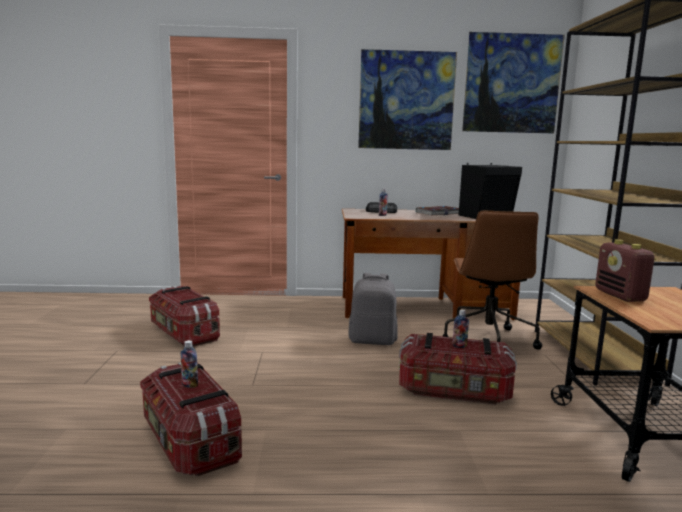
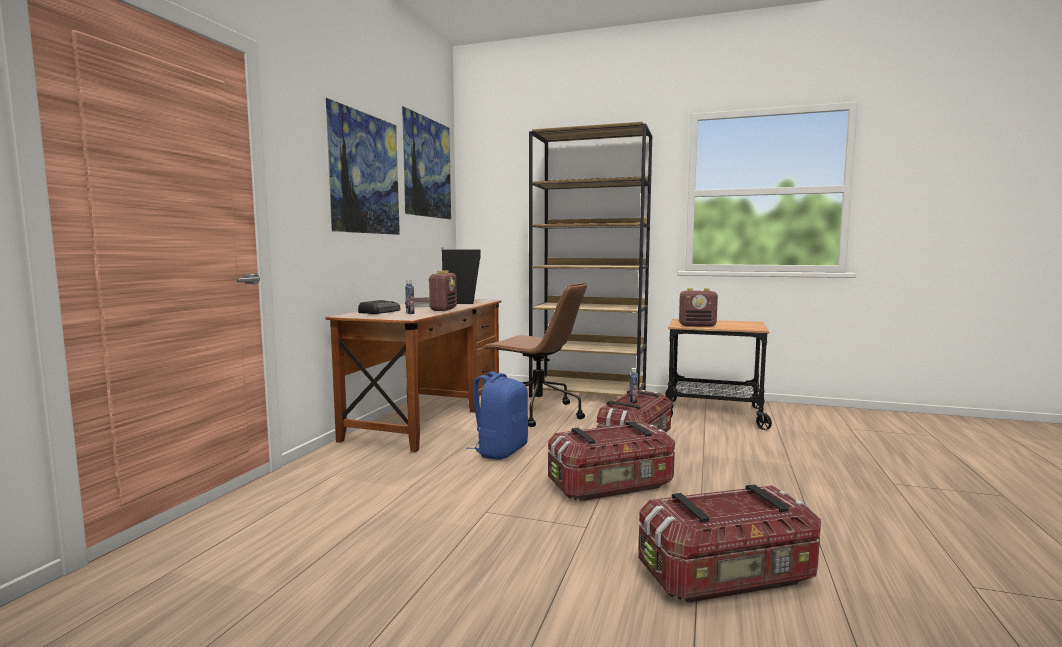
camera: 70 degrees left, 5 degrees down
(184, 333) = (347, 568): storage box -> storage box (612, 486)
(190, 385) = (719, 508): bottle -> none
(373, 340) = (500, 451): grey backpack -> blue backpack
(419, 217) = (443, 309): none -> radio

